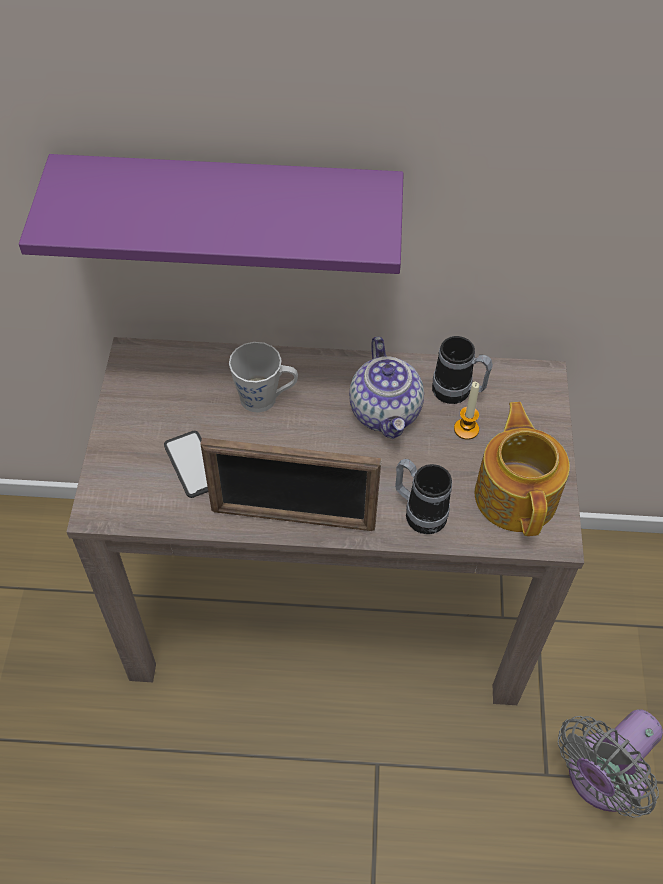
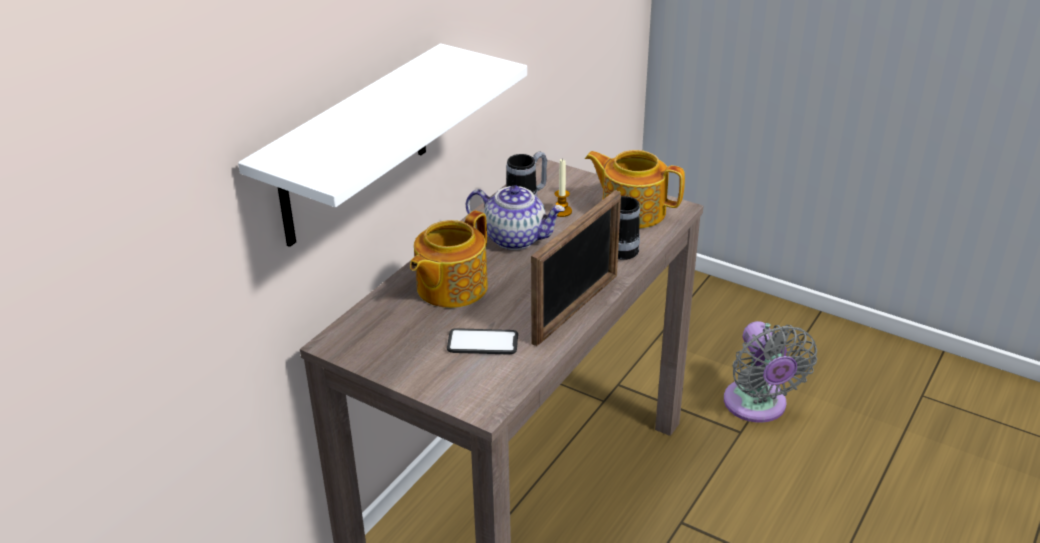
camera: 60 degrees left, 20 degrees down
(229, 211) = (354, 147): purple shelf -> white shelf
(265, 398) = (450, 287): grey mug -> teapot

